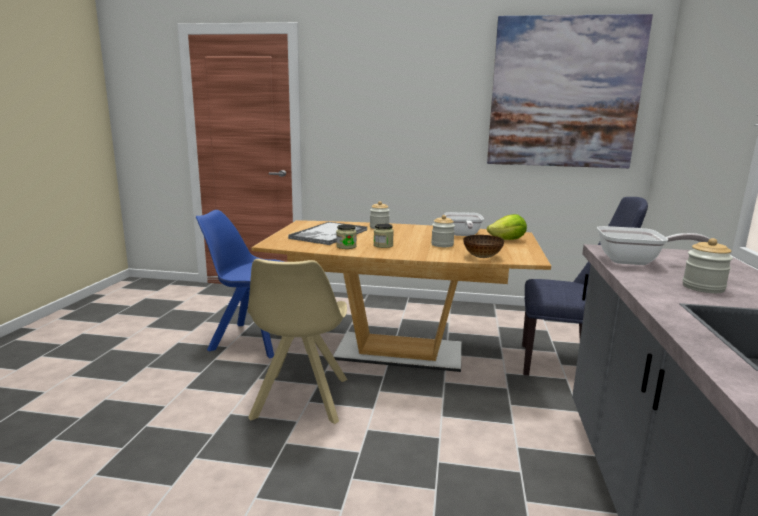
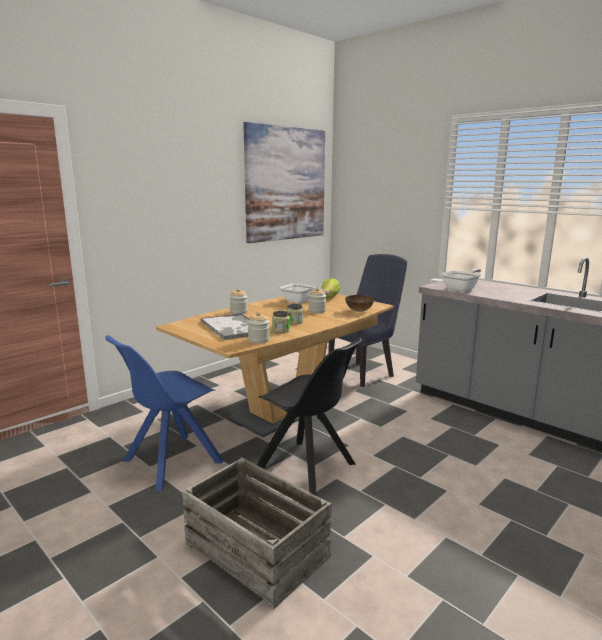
camera: 55 degrees left, 0 degrees up
(150, 418) = (255, 551): none -> crate
(300, 400) = (308, 468): beige chair -> black chair
(703, 287) = (509, 292): jar -> jar (258, 340)

